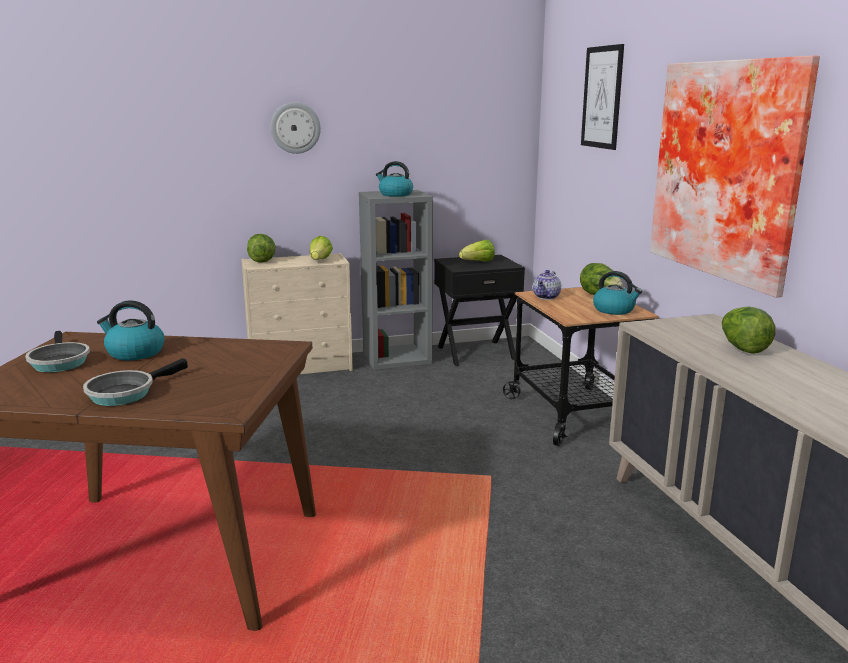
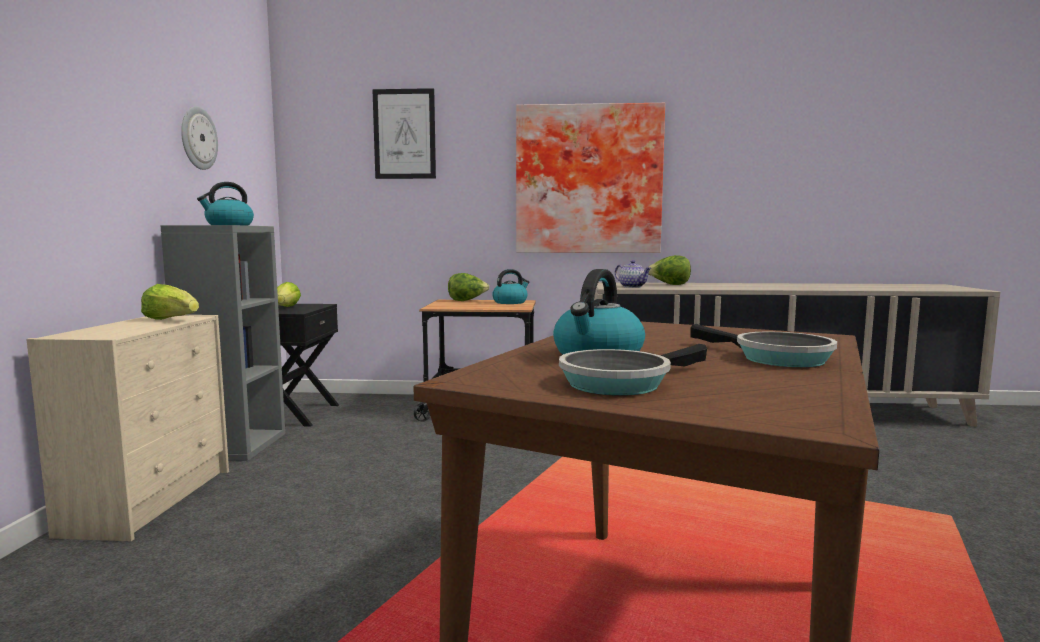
camera: 70 degrees left, 10 degrees down
(59, 362) = (620, 382): frying pan -> frying pan turned 150 degrees clockwise
(262, 261) = (82, 333): lettuce -> none
(295, 128) = (80, 117): wall clock -> wall clock (198, 138)
(547, 297) = (451, 306): teapot -> teapot (633, 287)

